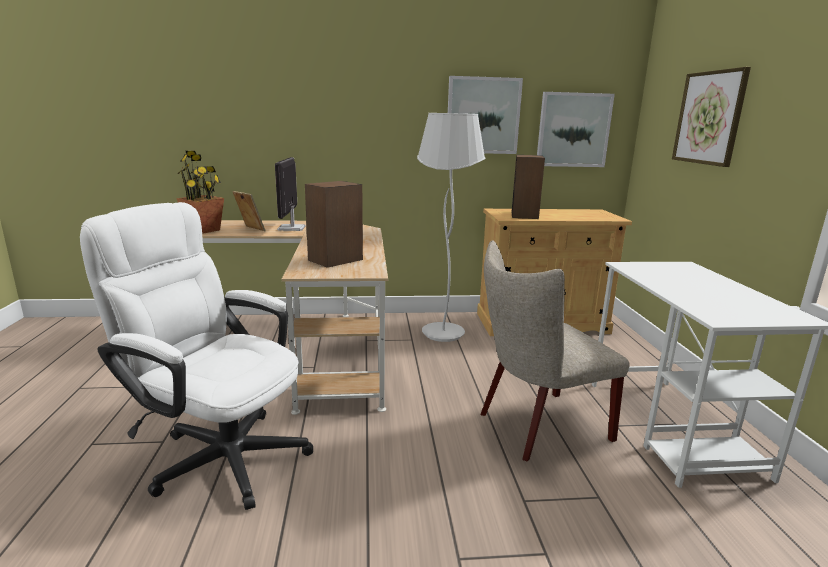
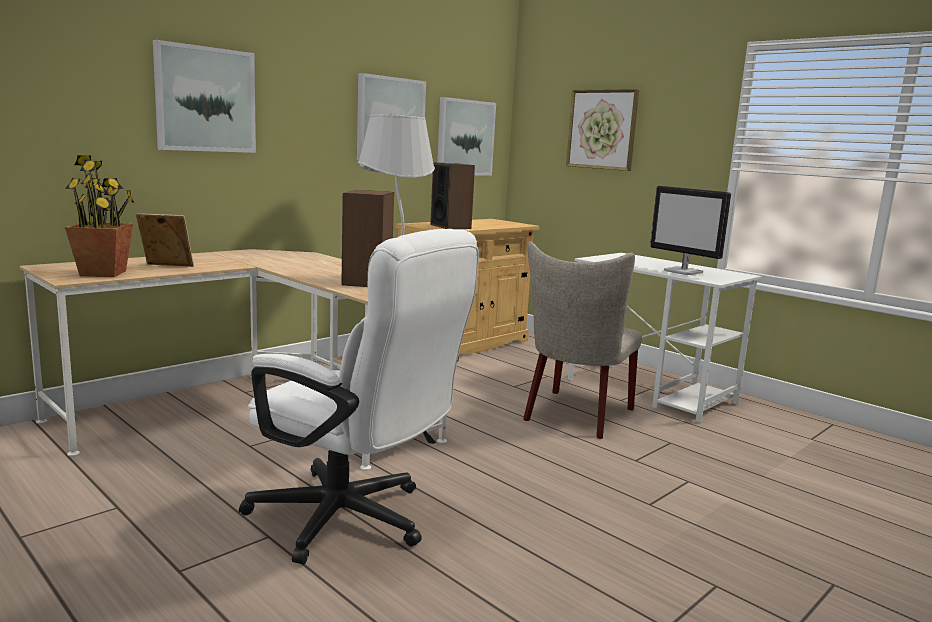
camera: 40 degrees left, 5 degrees down
(219, 453) = (353, 521): white office chair -> white office chair turned 135 degrees counterclockwise
(291, 228) = (216, 261): monitor -> monitor (684, 272)
(309, 107) = (205, 99): none -> picture

